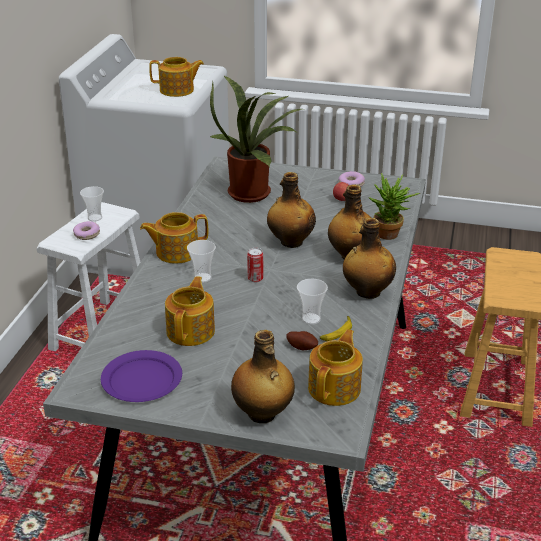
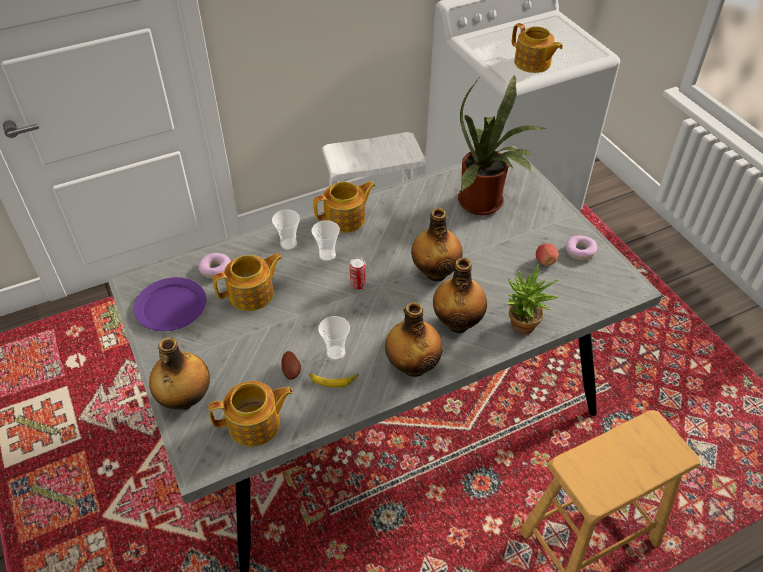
camera: 50 degrees right, 15 degrees up
(87, 234) = (362, 157): donut -> donut (215, 269)
(95, 218) = (388, 146): cup -> cup (289, 244)
(176, 252) = (346, 219): teapot -> teapot turned 120 degrees clockwise

